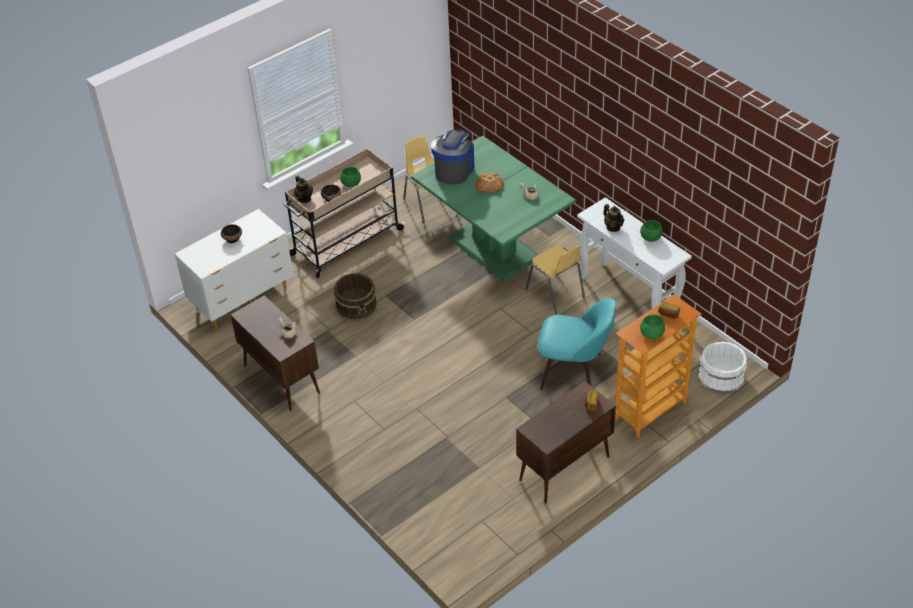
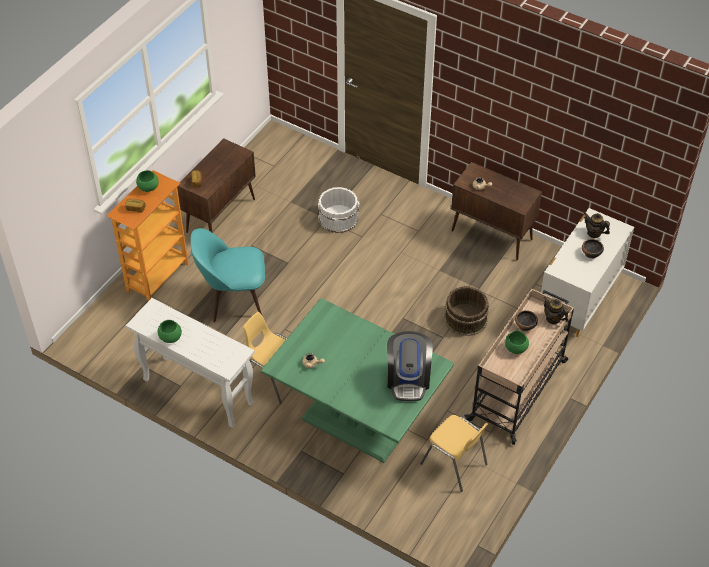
camera: 160 degrees right, 5 degrees up
(489, 184) = (361, 368): bread -> none
(613, 227) = (212, 342): teapot -> teapot (594, 233)
(721, 377) = (96, 324): white bucket -> white bucket (338, 218)

